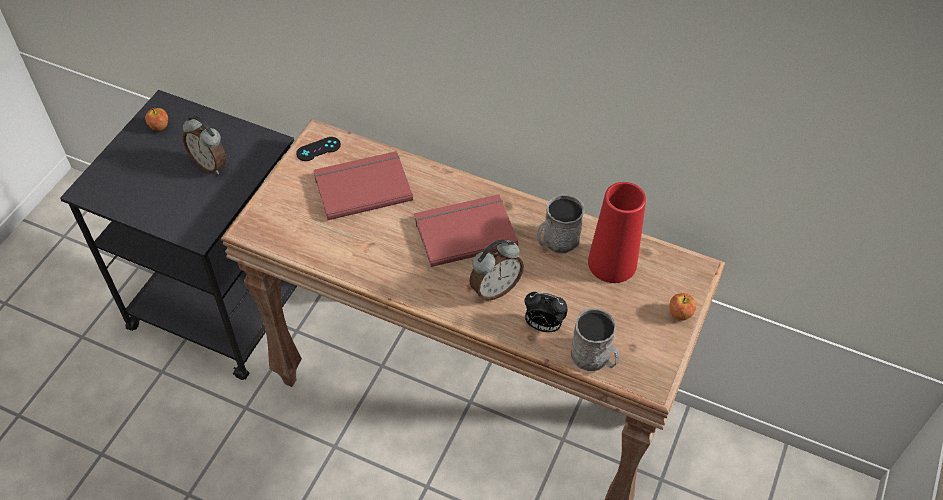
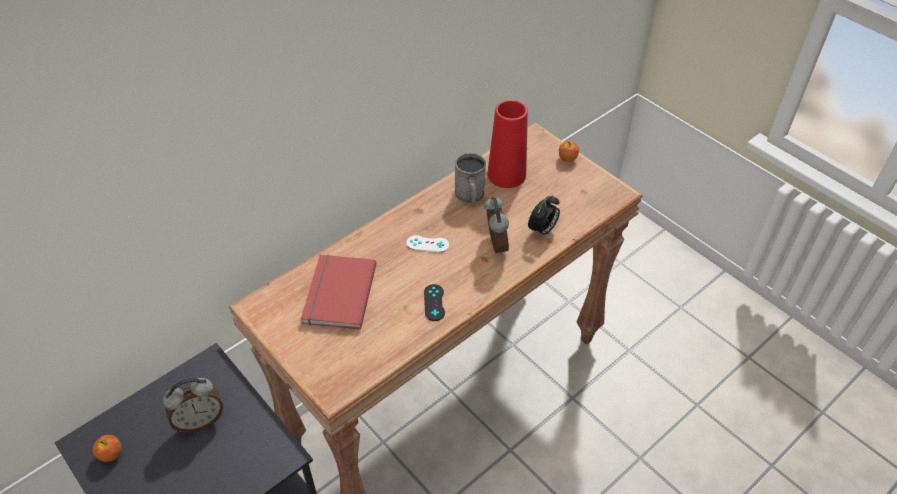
camera: 65 degrees left, 5 degrees down
(318, 149) = (271, 311): black game controller -> black game controller (434, 302)
(464, 231) = (427, 244): red book -> white game controller
(594, 358) = (583, 213): grey mug -> none

